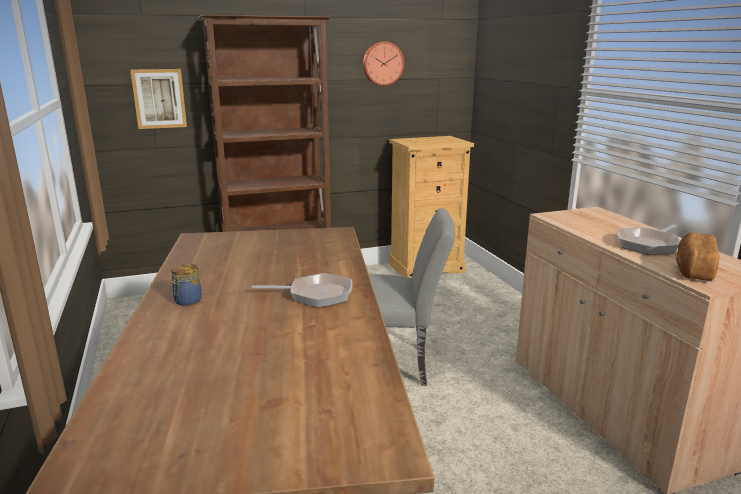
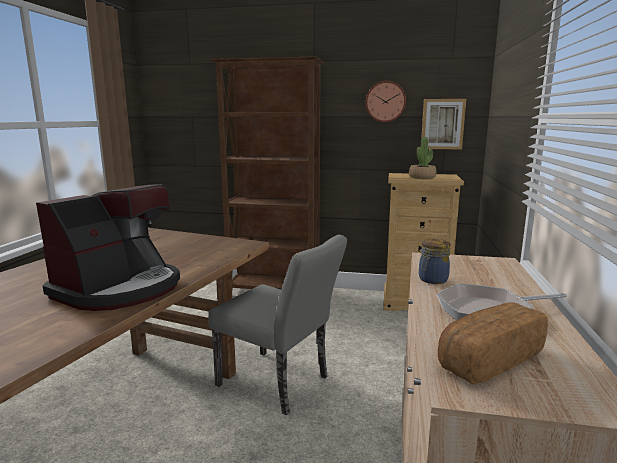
camera: 30 degrees right, 5 degrees down
(159, 98) = (198, 127): picture -> picture (442, 124)
(187, 301) = (38, 273): jar -> jar (432, 280)
(316, 295) = (120, 289): frying pan -> coffee machine
(432, 142) = (422, 177): none -> potted plant

